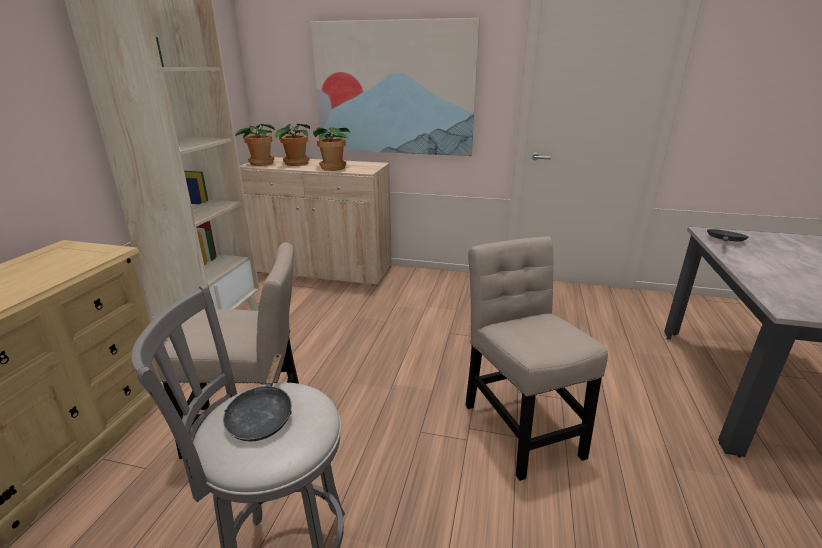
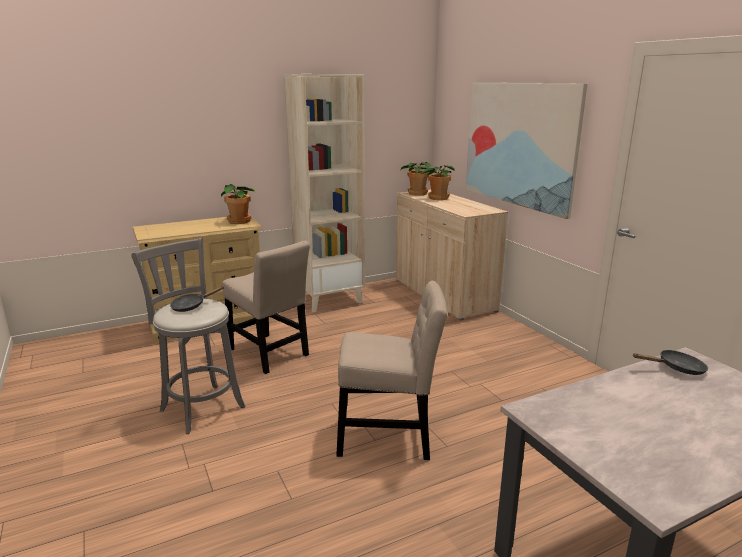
camera: 50 degrees right, 5 degrees down
(333, 168) = (452, 206): potted plant -> potted plant (240, 221)
(519, 424) = (389, 437): beige chair -> beige chair turned 60 degrees clockwise

